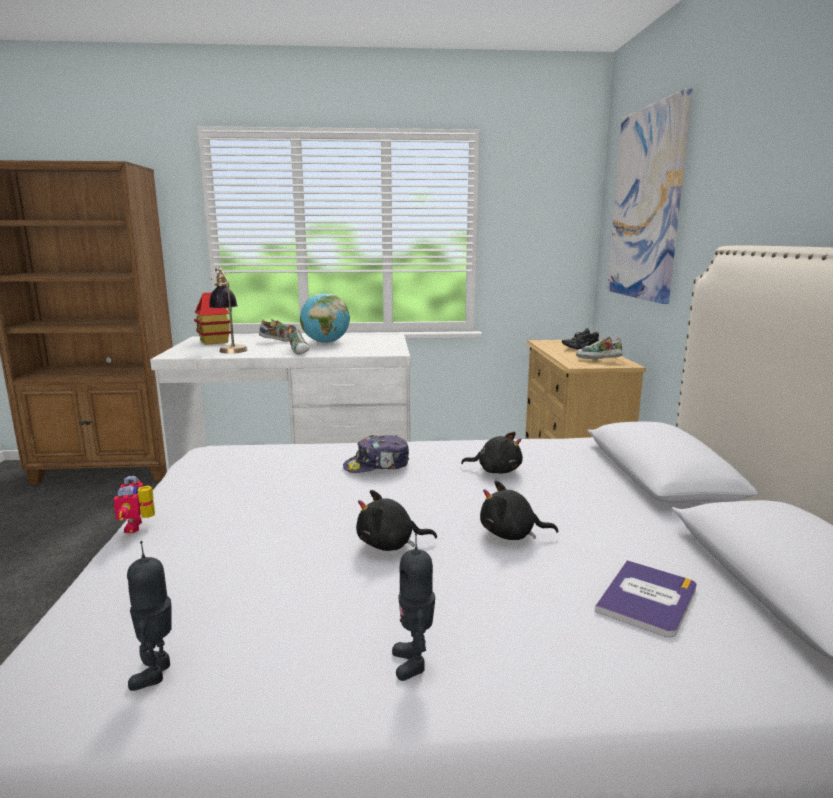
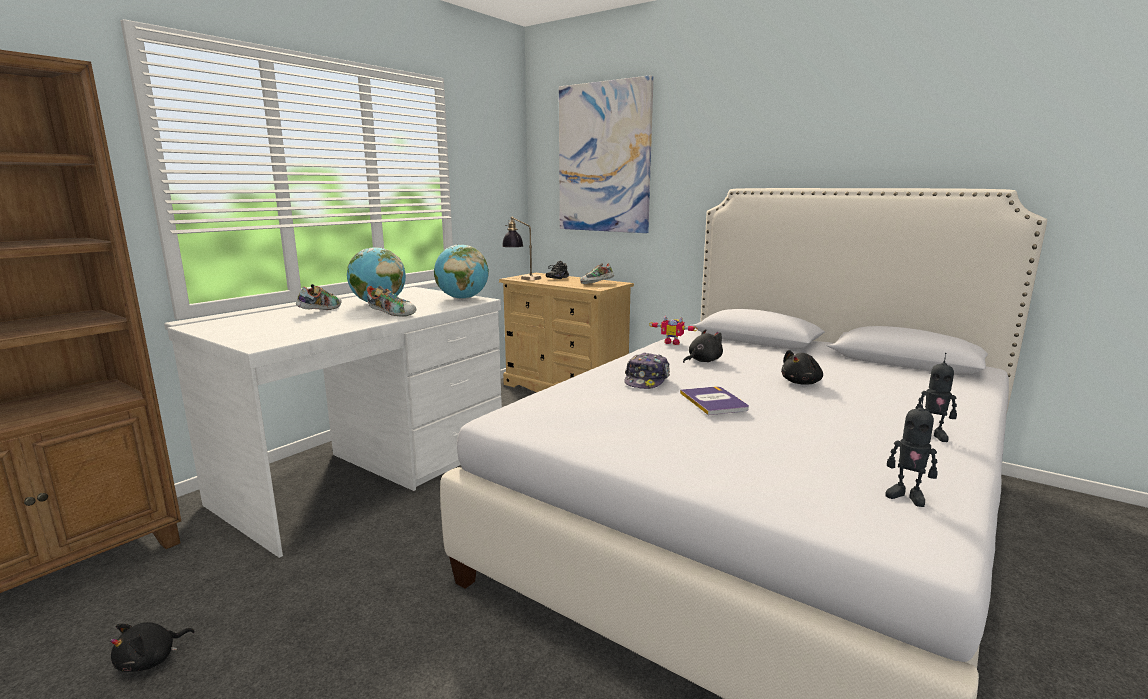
camera: 50 degrees left, 0 degrees up
(139, 526) = (653, 469): toy robot -> toy robot (672, 342)
(214, 341) = (239, 325): toy house -> none
(230, 348) = (300, 326): table lamp -> table lamp (522, 278)
(387, 349) = (462, 298): none -> globe
(390, 544) = (785, 408): black plush toy -> black plush toy (151, 660)
(647, 599) = (899, 382): book -> book (714, 401)

